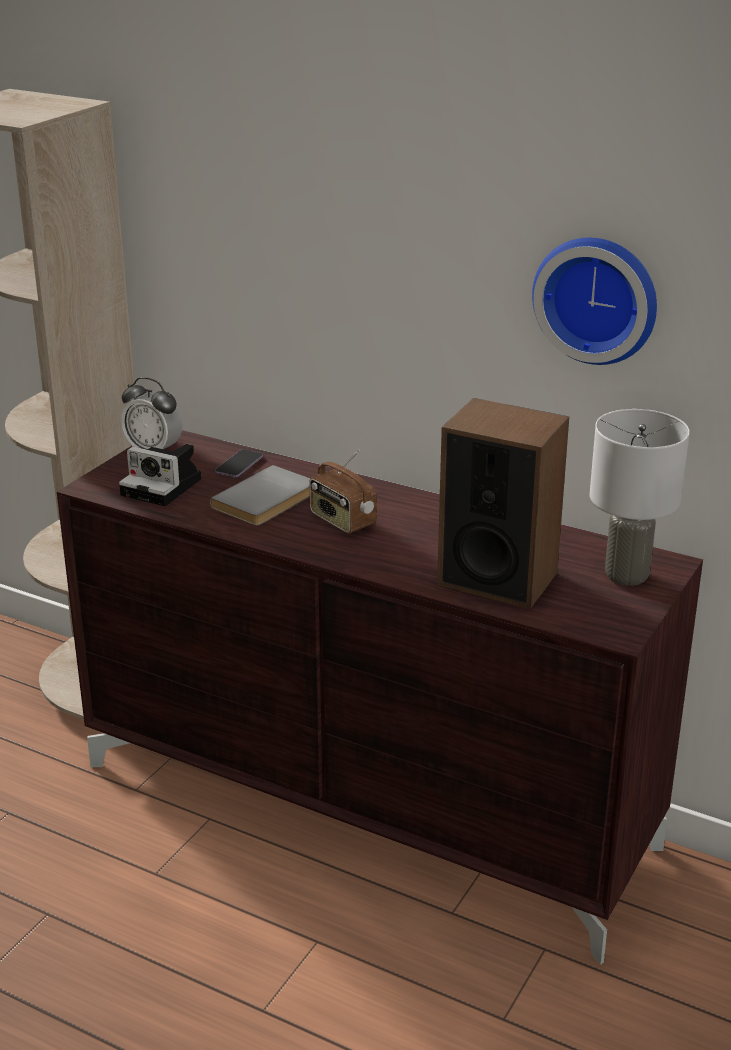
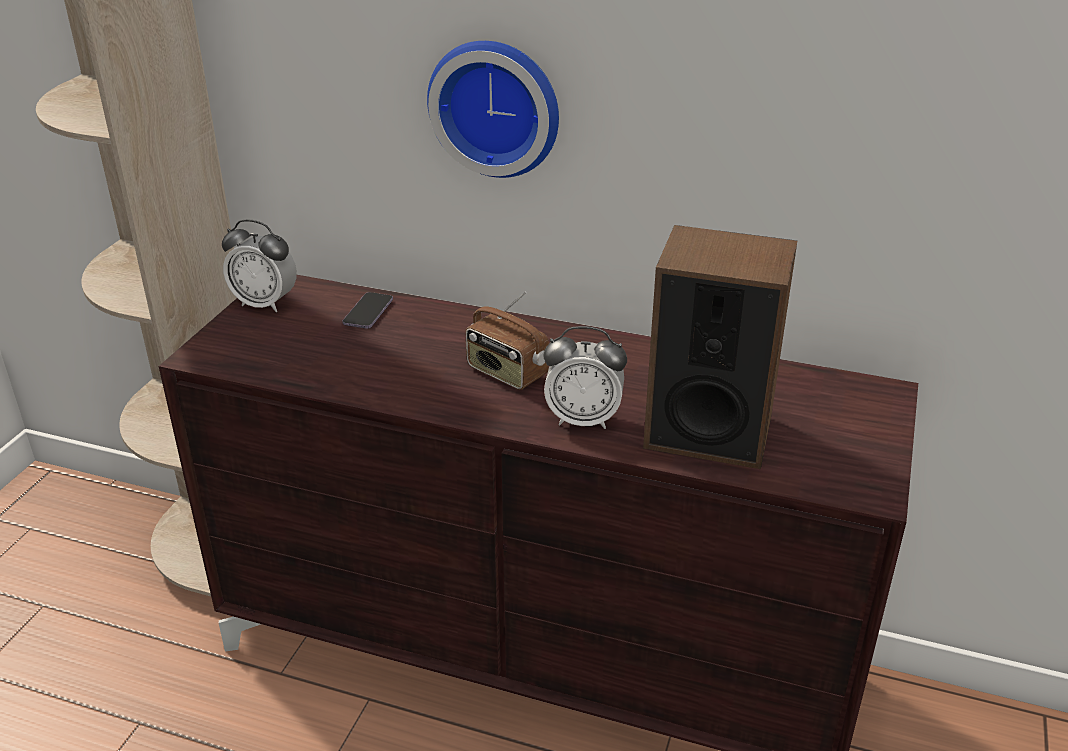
camera: 10 degrees left, 5 degrees up
(164, 487) = (288, 348): camera -> none
(268, 500) = (413, 354): grey book -> none
(395, 560) = (583, 419): none -> alarm clock
(597, 298) = (803, 94): wall clock -> wall clock (496, 106)
(629, 577) = (851, 414): white table lamp -> none

